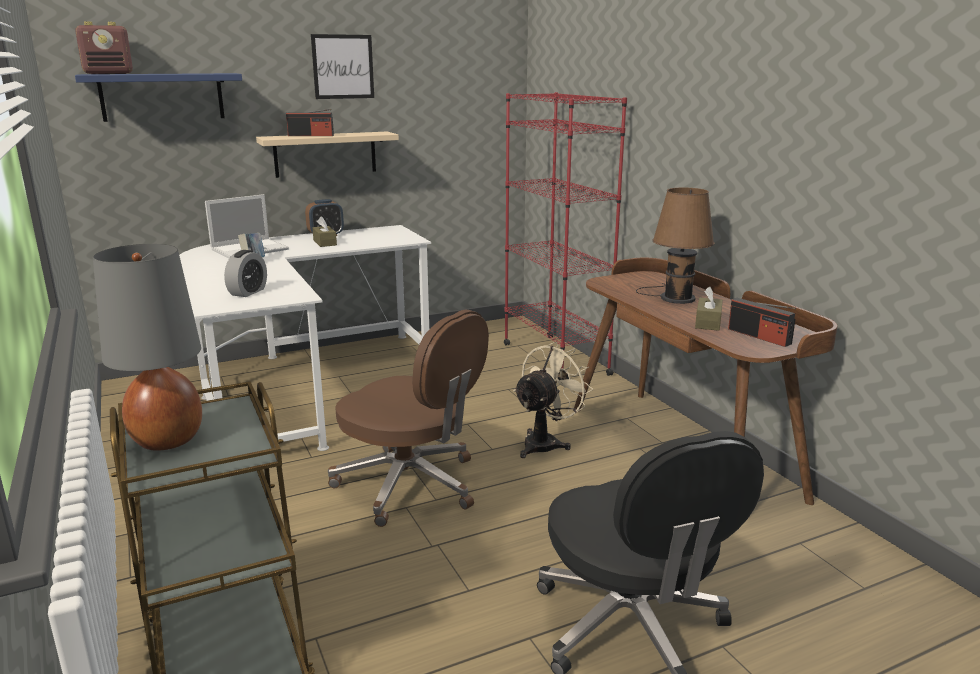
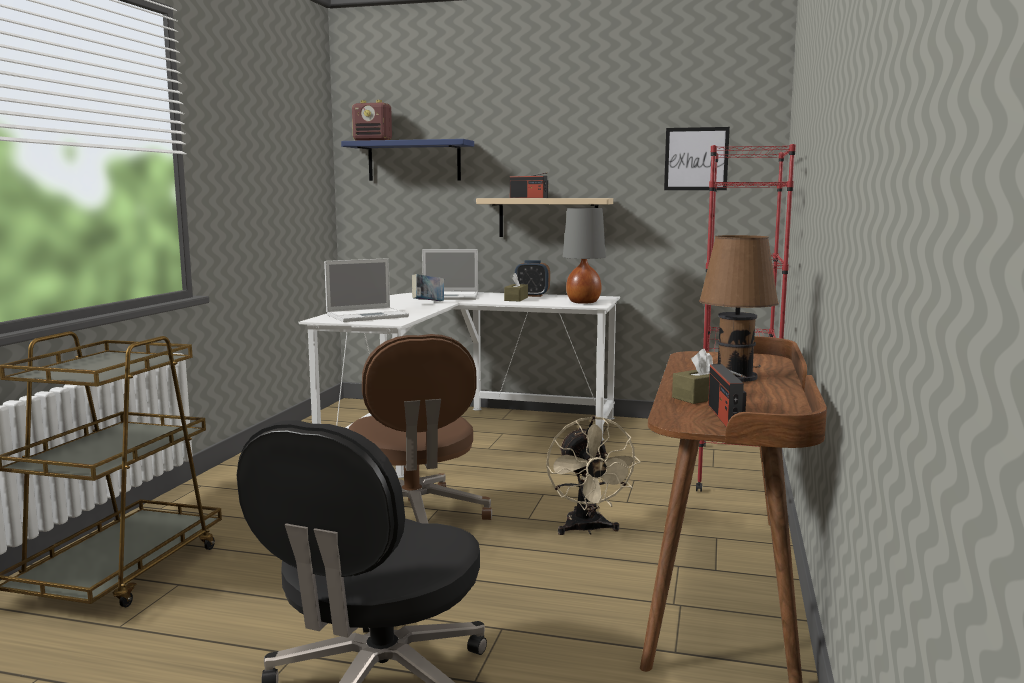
camera: 40 degrees right, 10 degrees down
(168, 439) = (90, 363): grey table lamp -> grey table lamp (583, 302)
(248, 292) = (368, 315): alarm clock -> laptop
(343, 66) = (572, 134): picture -> picture (696, 159)
(546, 443) = (587, 530): beige fan -> beige fan turned 90 degrees clockwise

